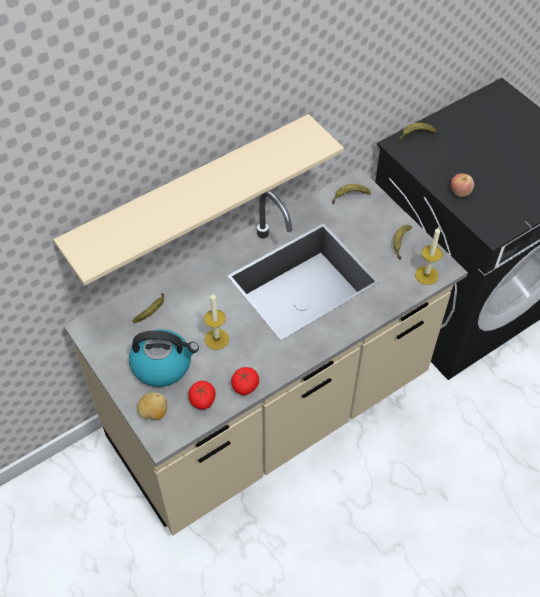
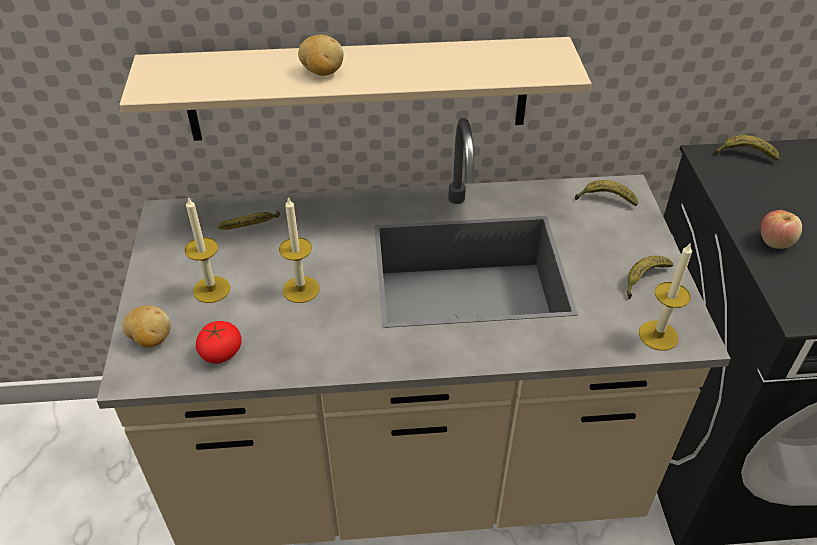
camera: 30 degrees right, 10 degrees down
(163, 364) = (211, 289): kettle -> candle
(186, 203) = (322, 72): none -> potato
(245, 386) = (289, 361): tomato -> none

